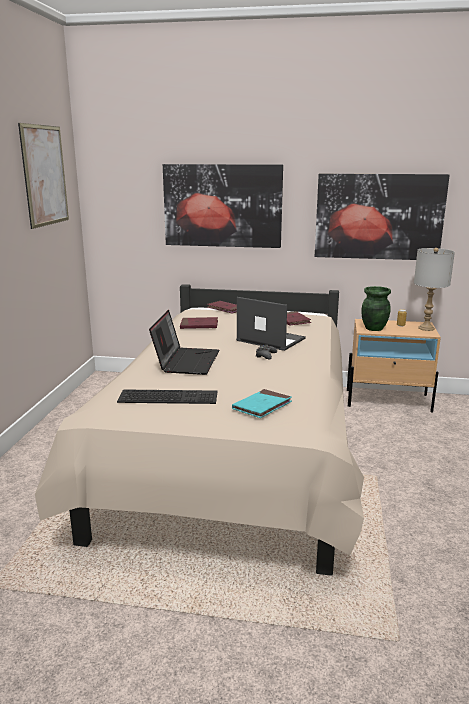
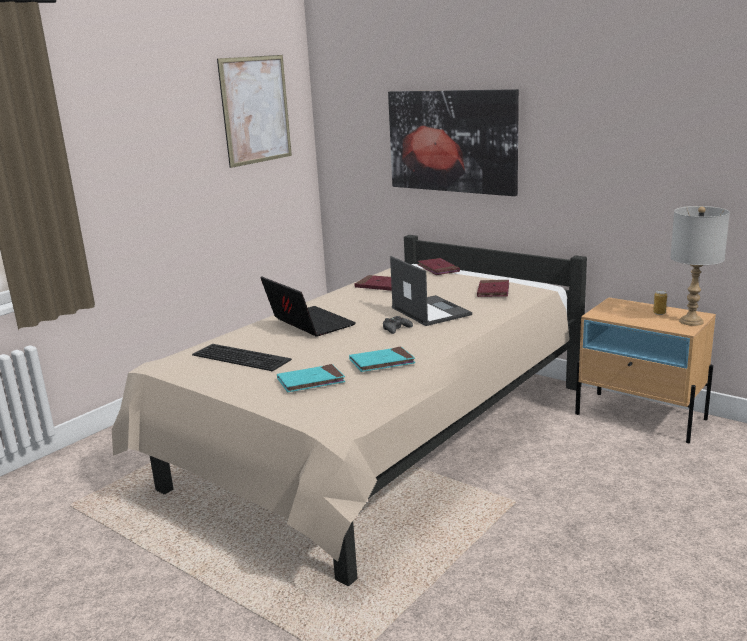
camera: 30 degrees right, 0 degrees up
(186, 361) = (308, 324): laptop -> laptop turned 75 degrees counterclockwise
(295, 382) = (382, 362): none -> turquoise book
(373, 328) = (612, 313): green vase -> none
(378, 217) = (639, 159): picture -> none

